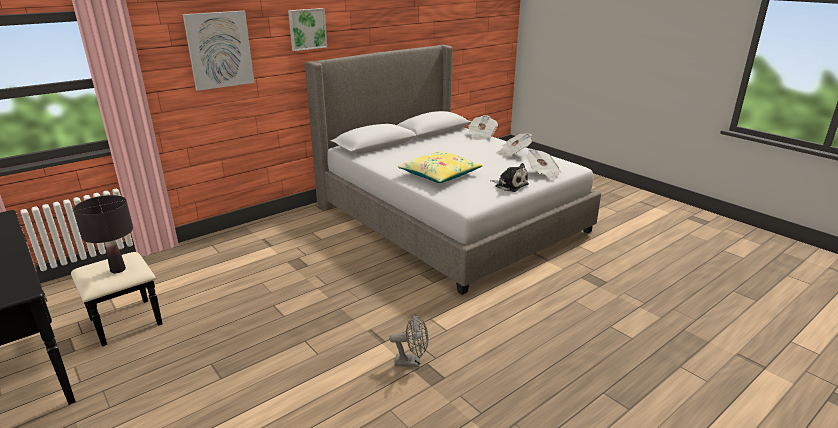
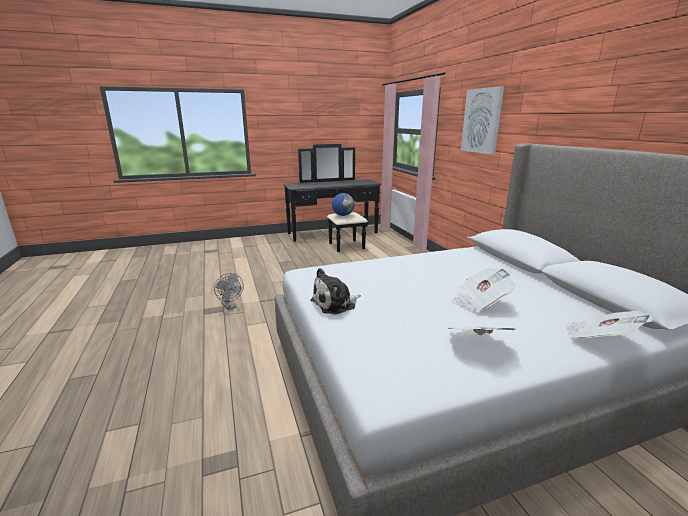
camera: 110 degrees right, 5 degrees down
(118, 270) = (343, 215): black table lamp -> globe
(307, 29) = (552, 107): picture -> none
(412, 362) = (230, 306): grey fan -> grey fan turned 60 degrees counterclockwise
(439, 175) = (394, 272): yellow pillow -> none
(542, 173) = (362, 341): newspaper -> newspaper (480, 302)

